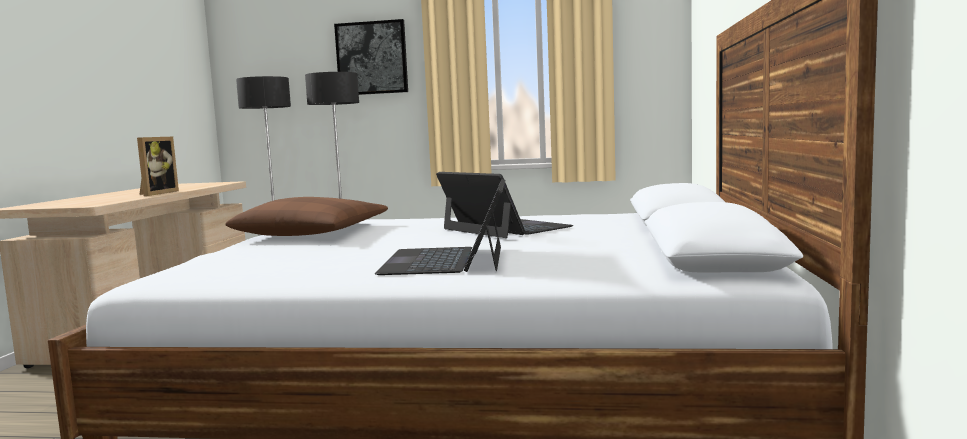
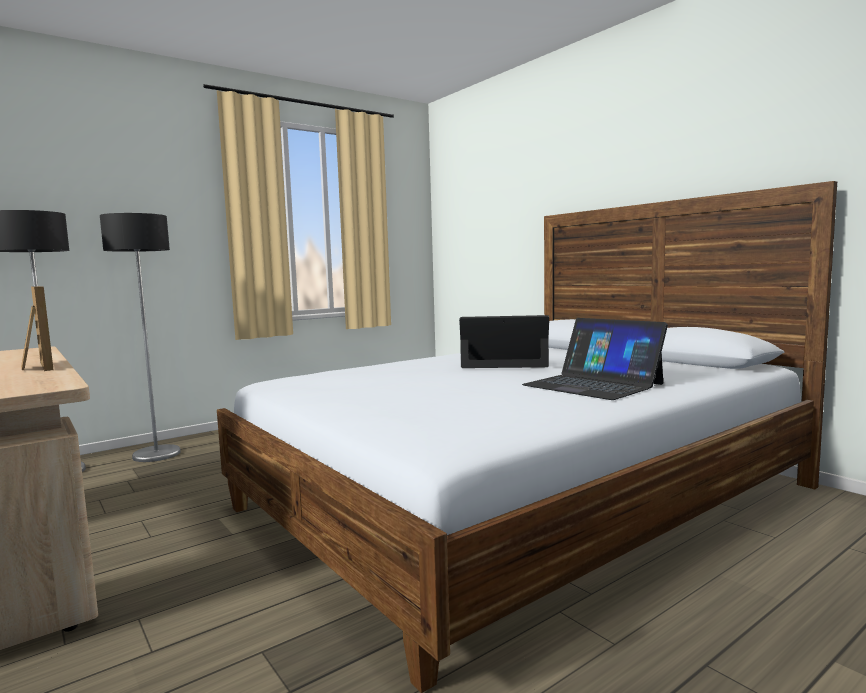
camera: 45 degrees left, 0 degrees up
(312, 233) = (357, 387): brown pillow -> none
(372, 58) = (155, 201): picture -> none

